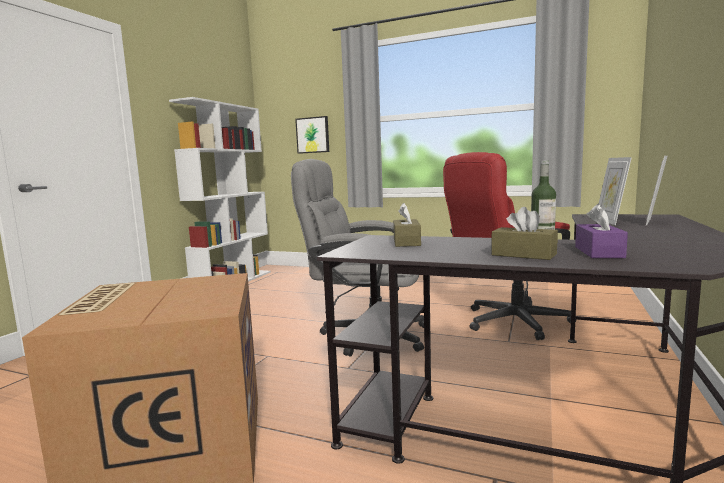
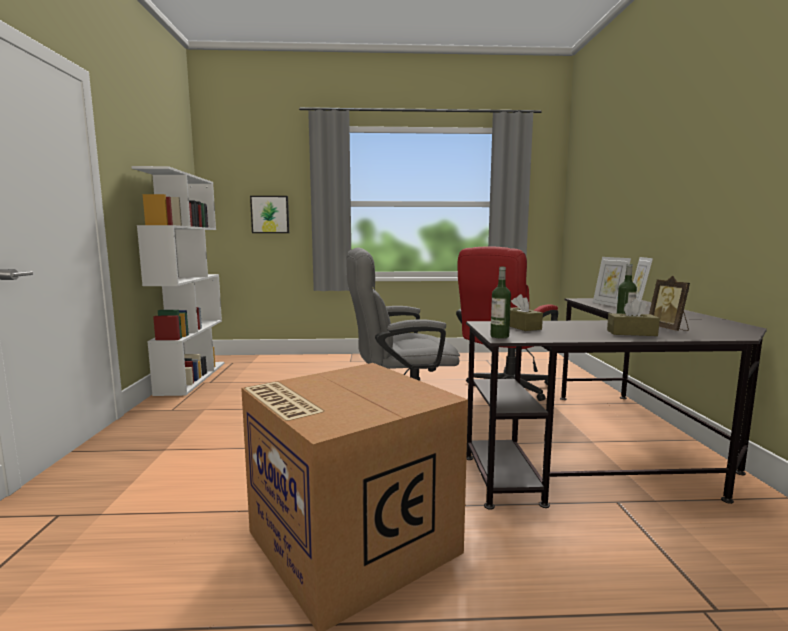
camera: 25 degrees left, 0 degrees up
(348, 250) = (499, 336): none -> bottle
(599, 252) = (668, 329): purple tissue box -> picture frame

